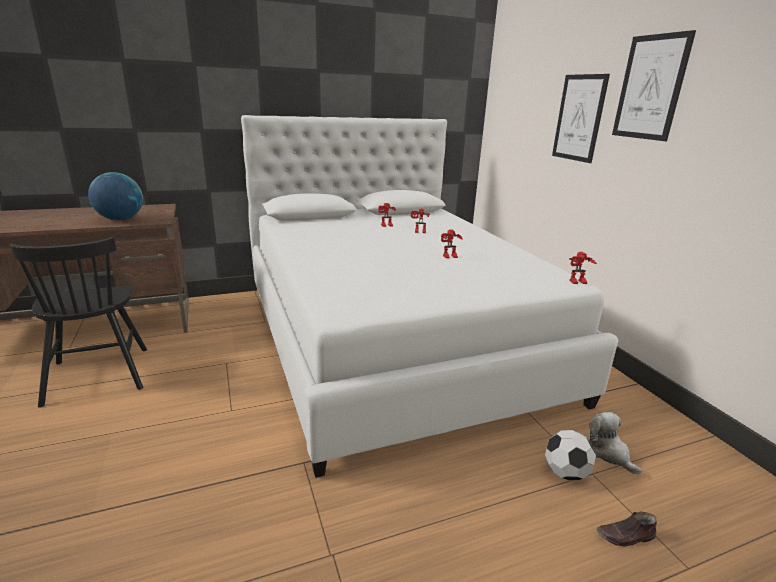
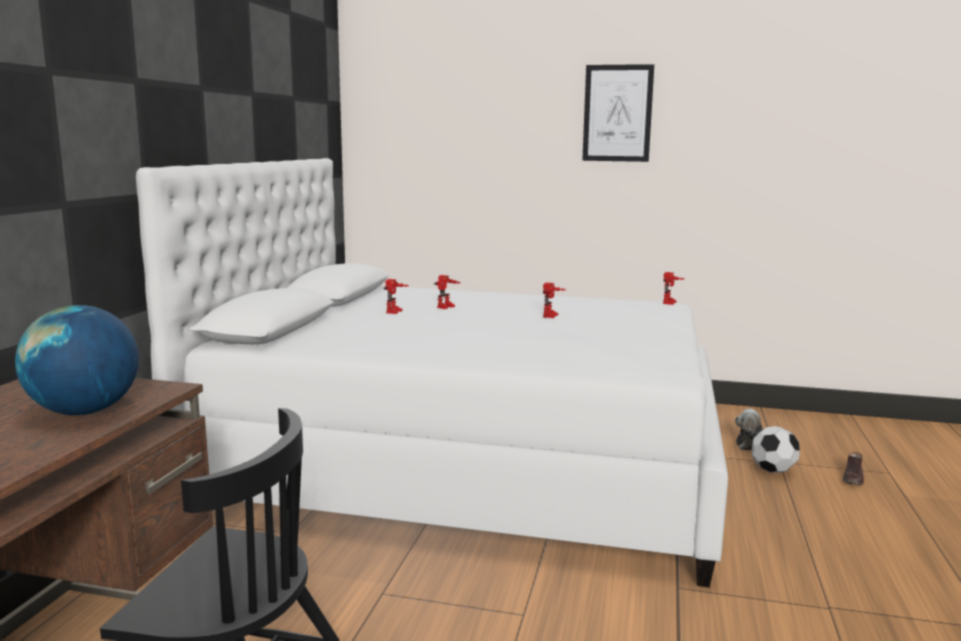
camera: 55 degrees left, 10 degrees down
(579, 118) = (529, 146): picture -> none

